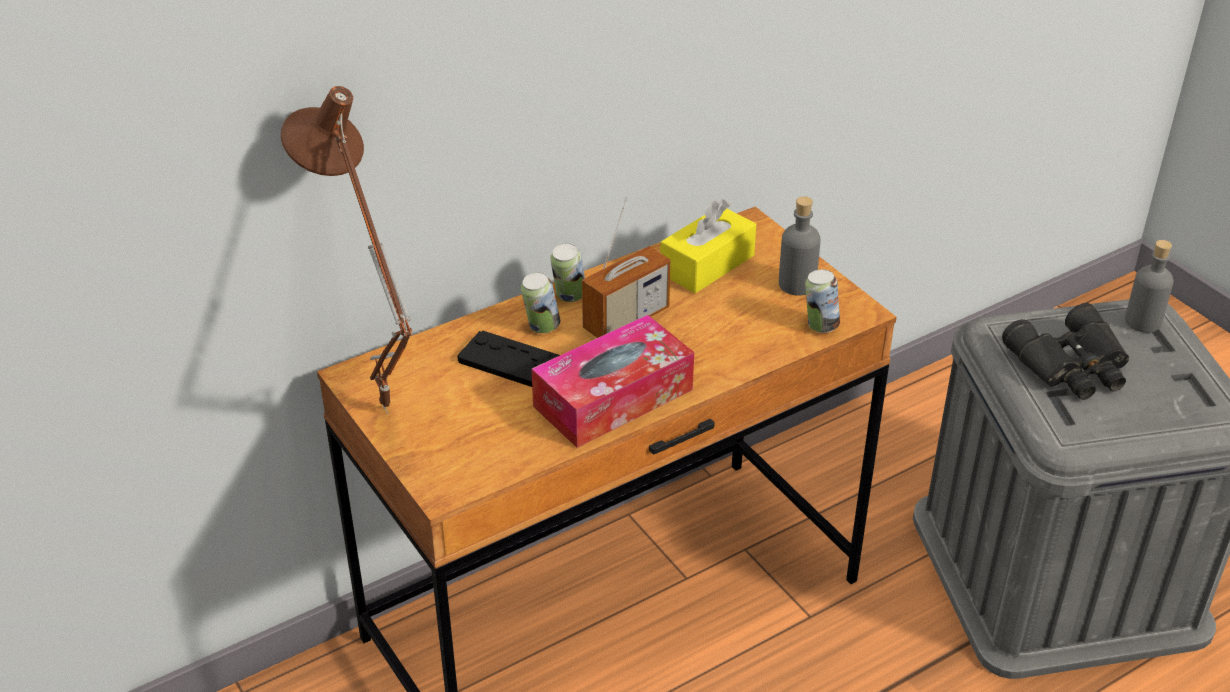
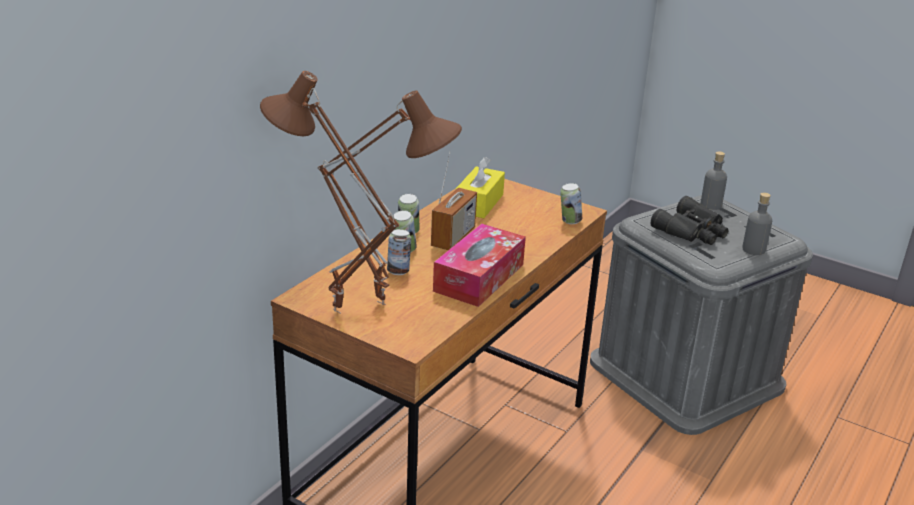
camera: 25 degrees left, 10 degrees down
(457, 408) = (384, 302): none -> brown table lamp
(510, 362) = (398, 271): black game controller -> can
(797, 284) = (539, 204): grey bottle -> grey bottle (753, 249)

